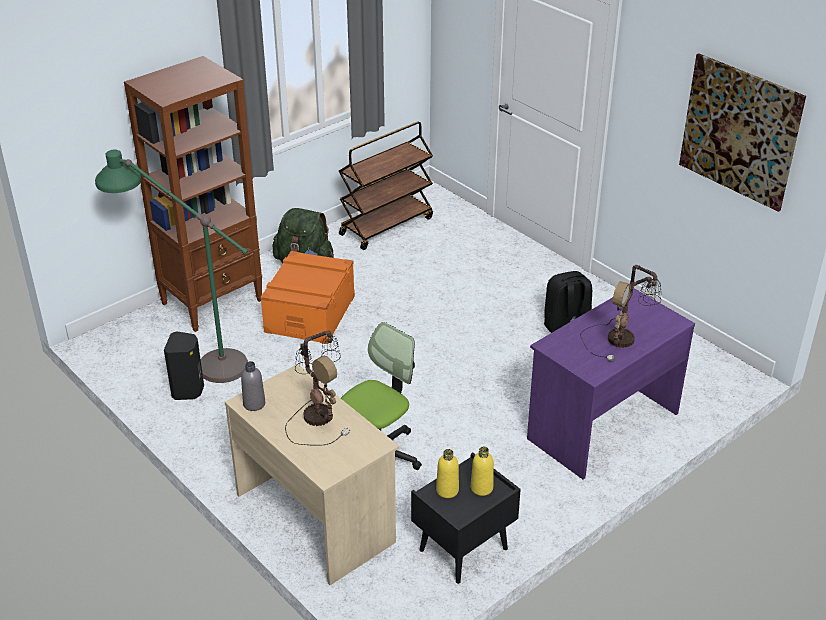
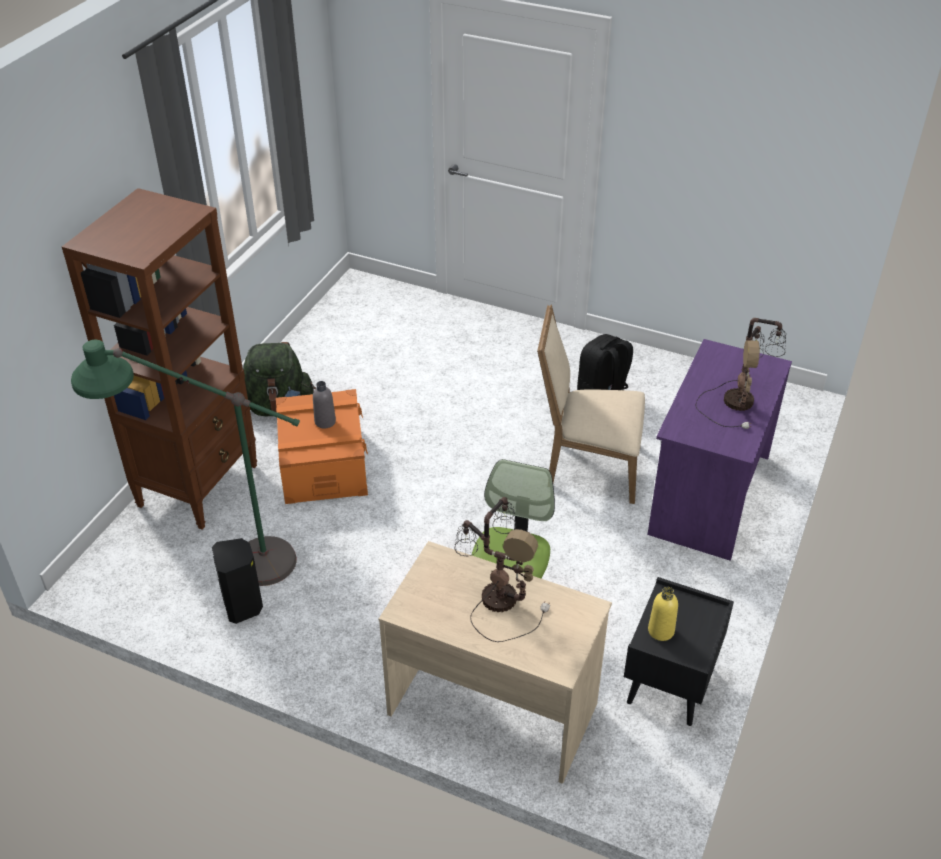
camera: 25 degrees left, 5 degrees up
(254, 404) = (416, 609): grey bottle -> grey bottle (325, 421)
(386, 225) = (339, 335): brown cart -> none
(481, 488) = (692, 614): yellow bottle -> none
(514, 375) = (587, 467): none -> beige chair
(740, 131) = (778, 144): picture -> none

